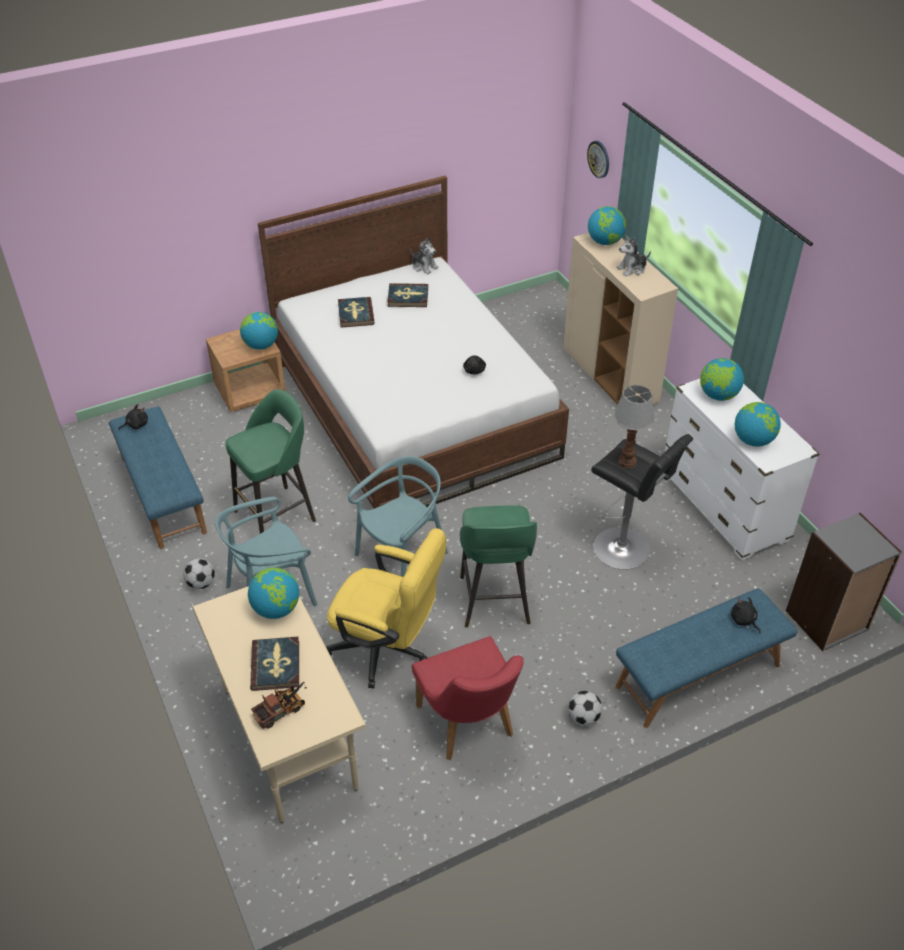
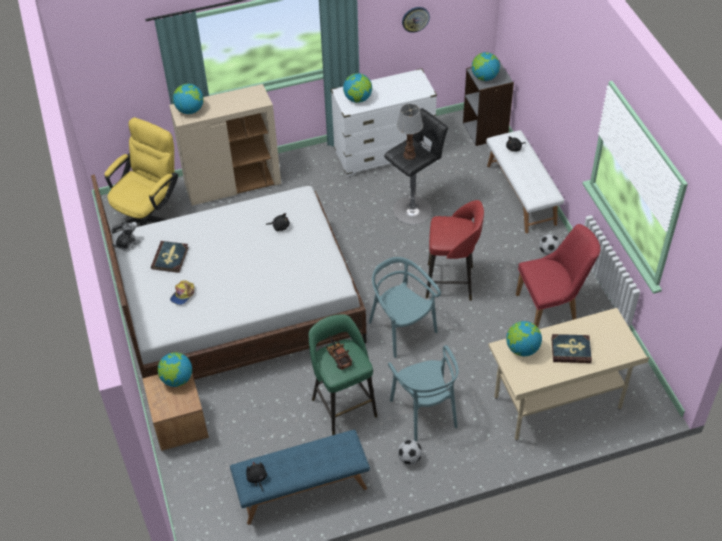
camera: 80 degrees left, 5 degrees up
(282, 710) = (606, 347): toy truck -> toy truck (338, 356)
(355, 314) = (183, 294): book -> cap
(387, 650) = (486, 344): yellow office chair -> yellow office chair (150, 218)
(494, 602) = (451, 282): green stool -> red stool
(599, 159) = (115, 78): wall clock -> wall clock (415, 19)
(632, 269) = (231, 102): plush toy -> none
(698, 676) = (521, 194): blue bench -> white bench
(753, 440) = (405, 93): globe -> globe (484, 77)

